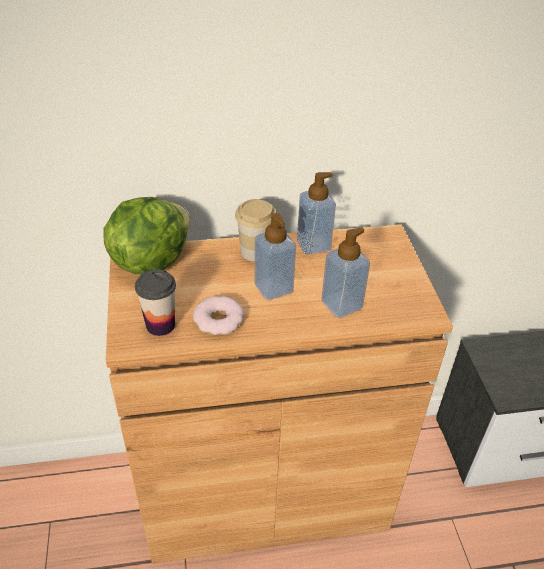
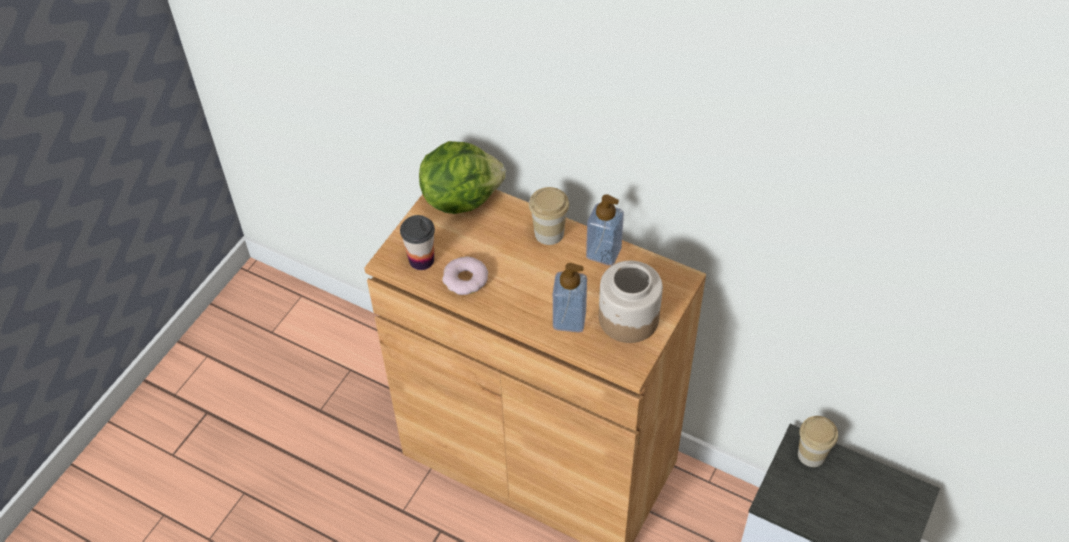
camera: 40 degrees right, 10 degrees up
(273, 288) = (531, 275): soap dispenser -> none
(384, 280) = (628, 318): none -> jar
(494, 351) = (811, 454): none -> cup

